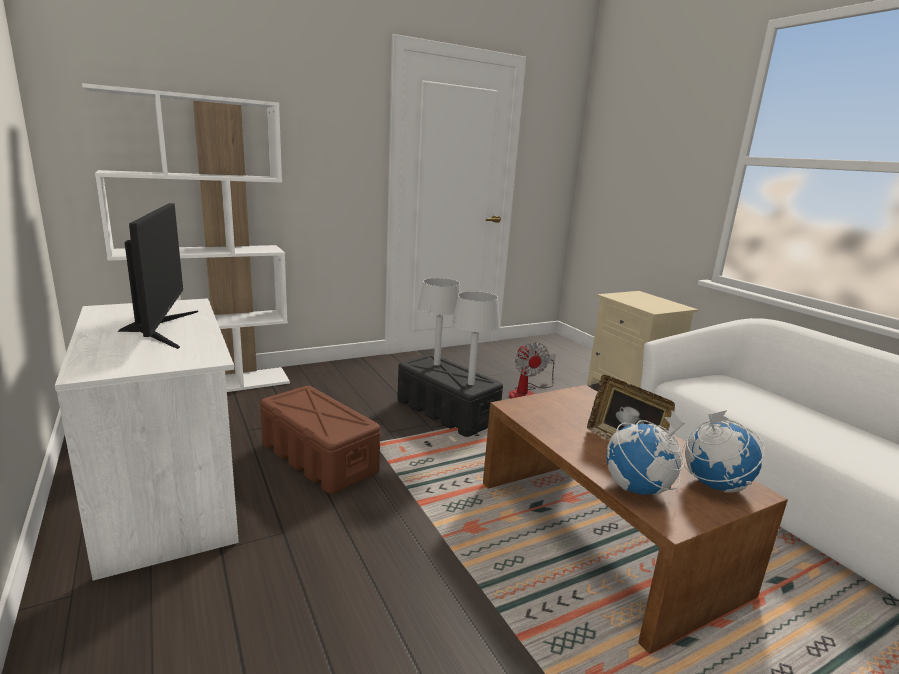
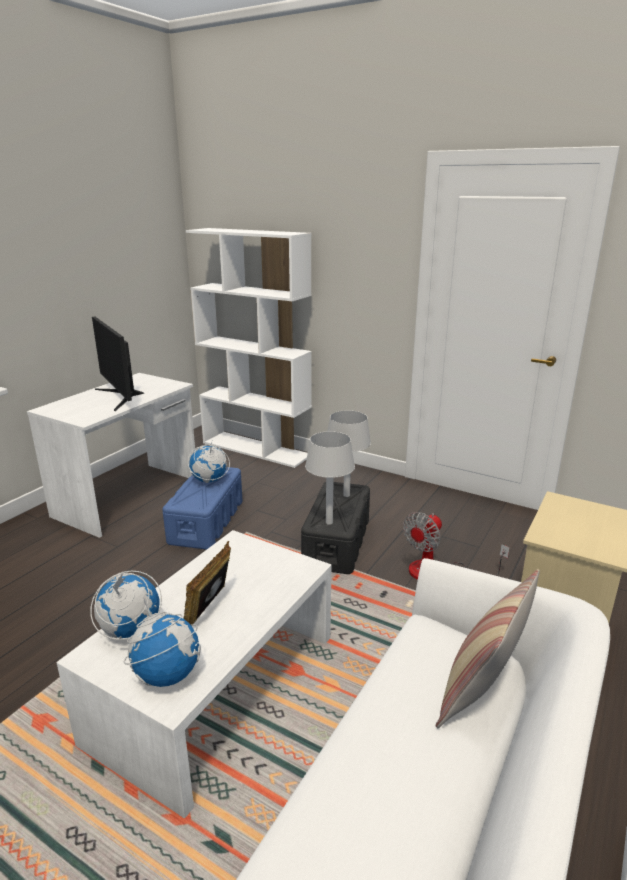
camera: 60 degrees right, 5 degrees up
(160, 329) = (121, 396): monitor -> monitor turned 105 degrees clockwise
(311, 405) = (209, 481): none -> globe
(319, 458) = (206, 522): brown storage box -> blue storage box
(603, 533) = (217, 687): brown coffee table -> white coffee table
(754, 390) = (480, 692): none -> pillow

